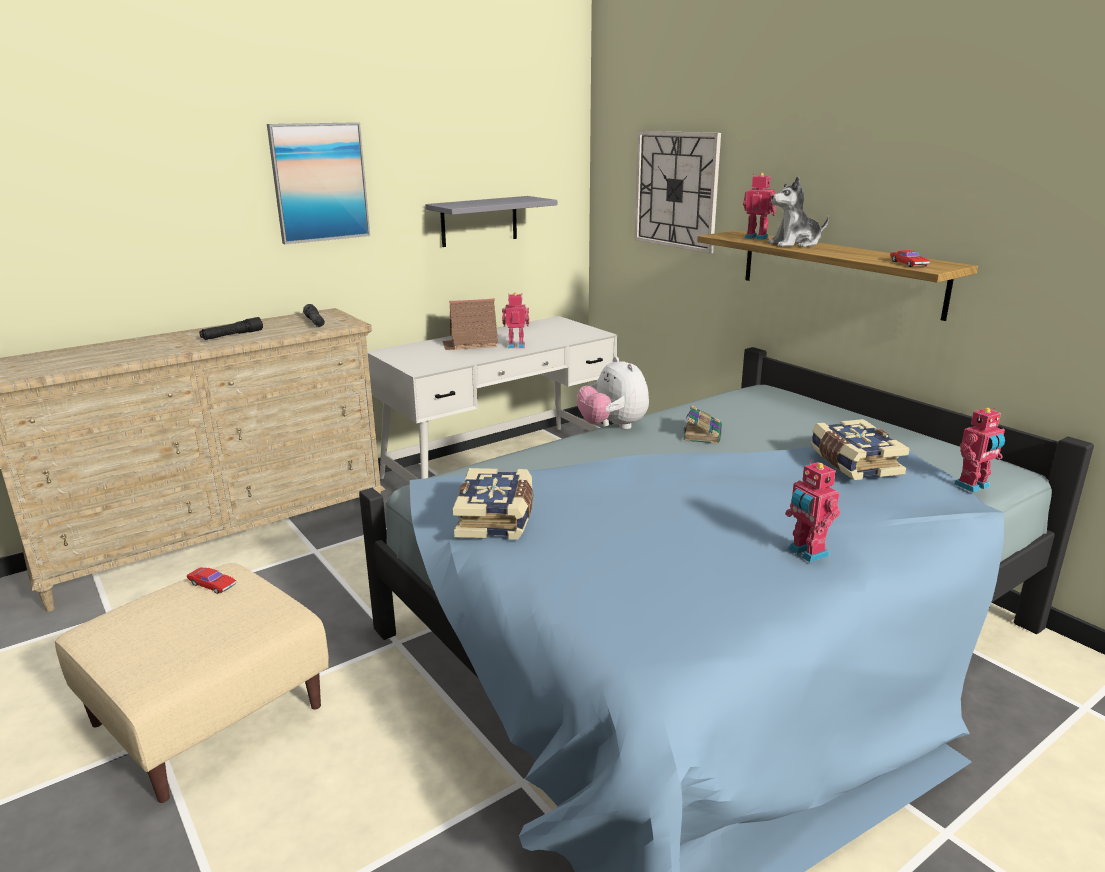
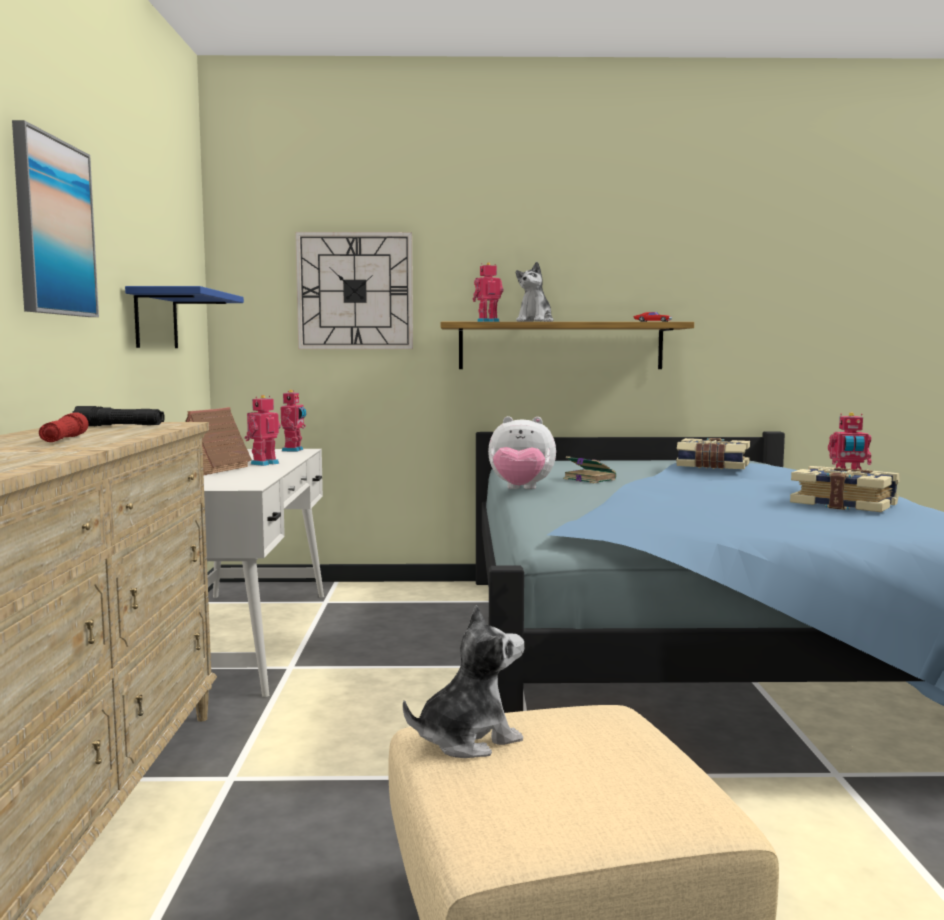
camera: 55 degrees left, 15 degrees down
(212, 584) = (467, 739): red toy car -> plush toy
(232, 335) = (64, 439): black flashlight -> red flashlight
(479, 221) = (156, 320): grey shelf -> blue shelf
(497, 518) = (694, 525): book -> book (844, 504)
(973, 486) = (776, 463): toy robot -> toy robot (294, 450)

